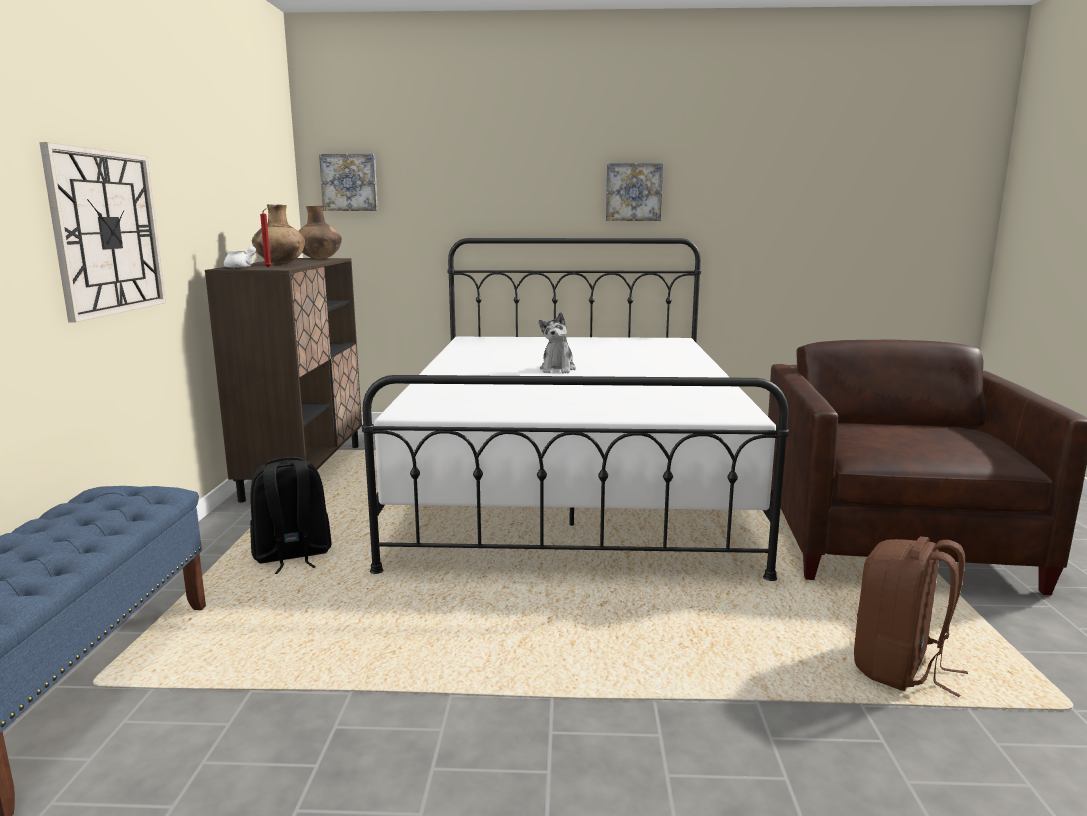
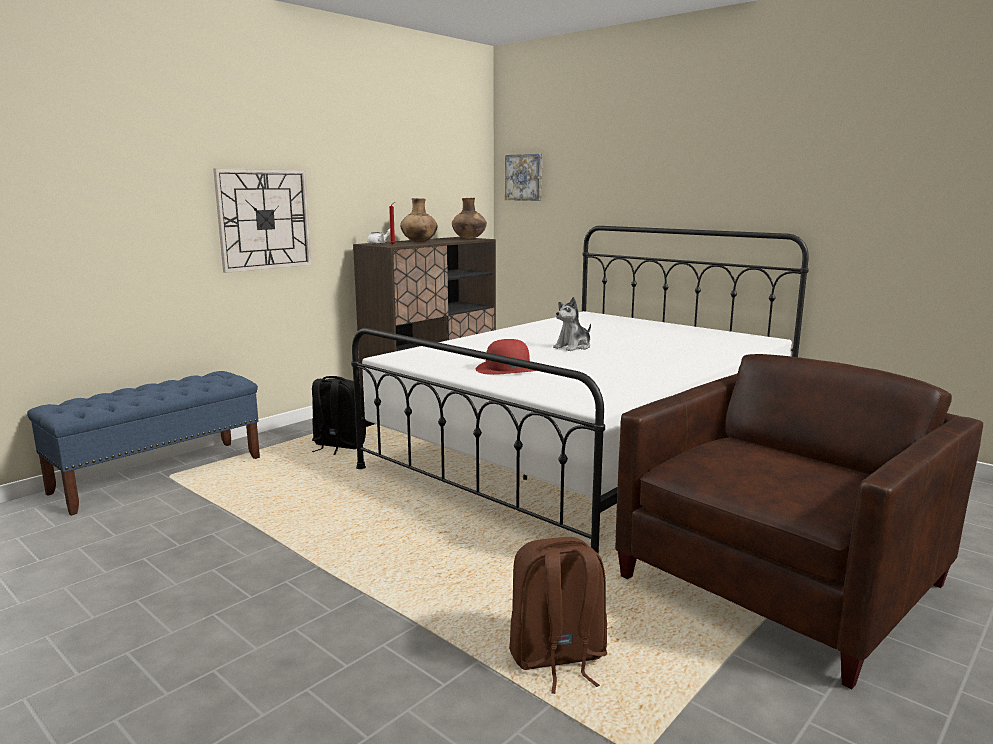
camera: 40 degrees right, 0 degrees up
(567, 399) = (507, 368): none -> red hat
(633, 192) = (748, 185): picture -> none

